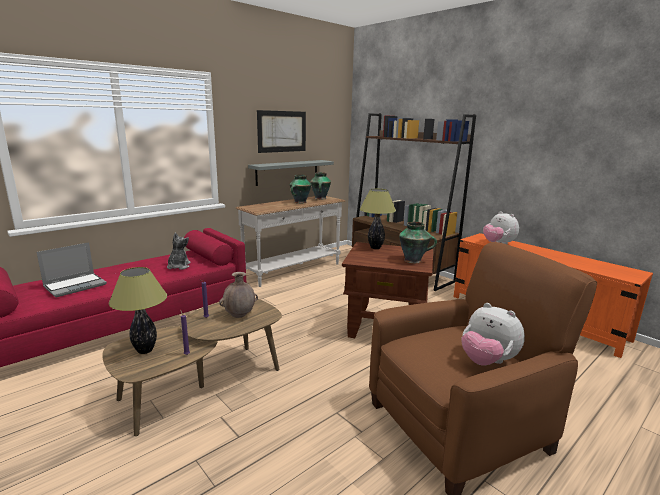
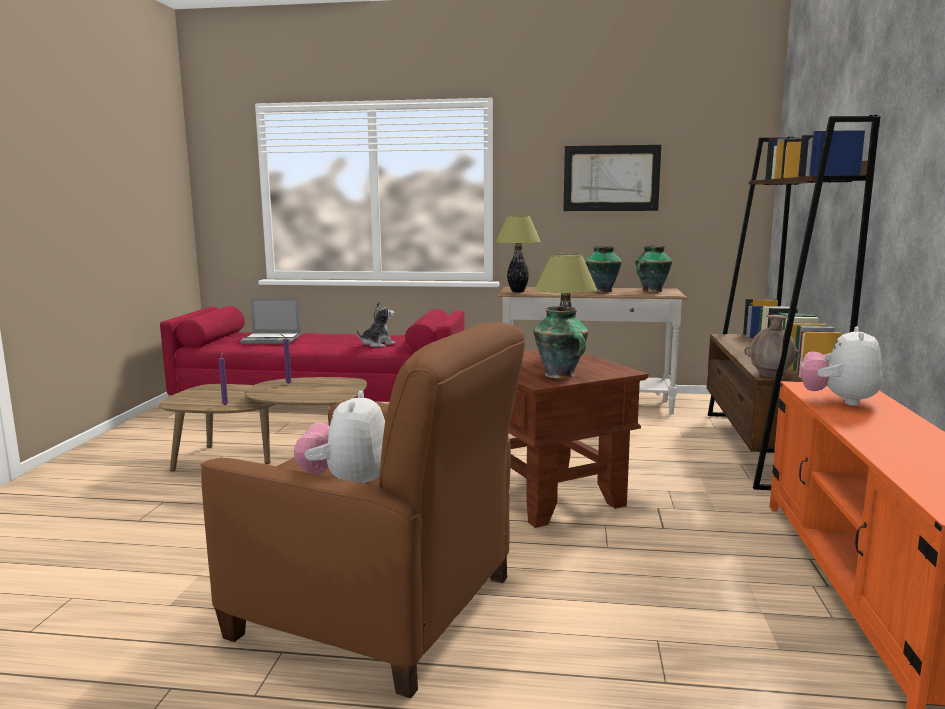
camera: 50 degrees right, 5 degrees down
(145, 350) = (213, 394): table lamp -> table lamp (518, 291)
(239, 315) = (314, 390): brown vase -> brown vase (770, 375)
(287, 172) = (619, 245): grey shelf -> none

